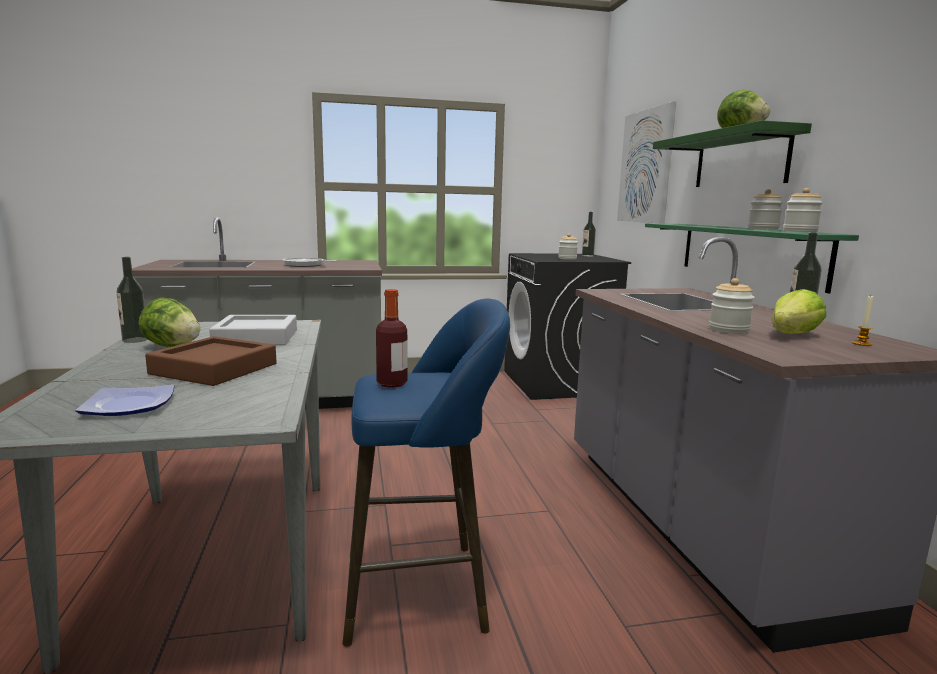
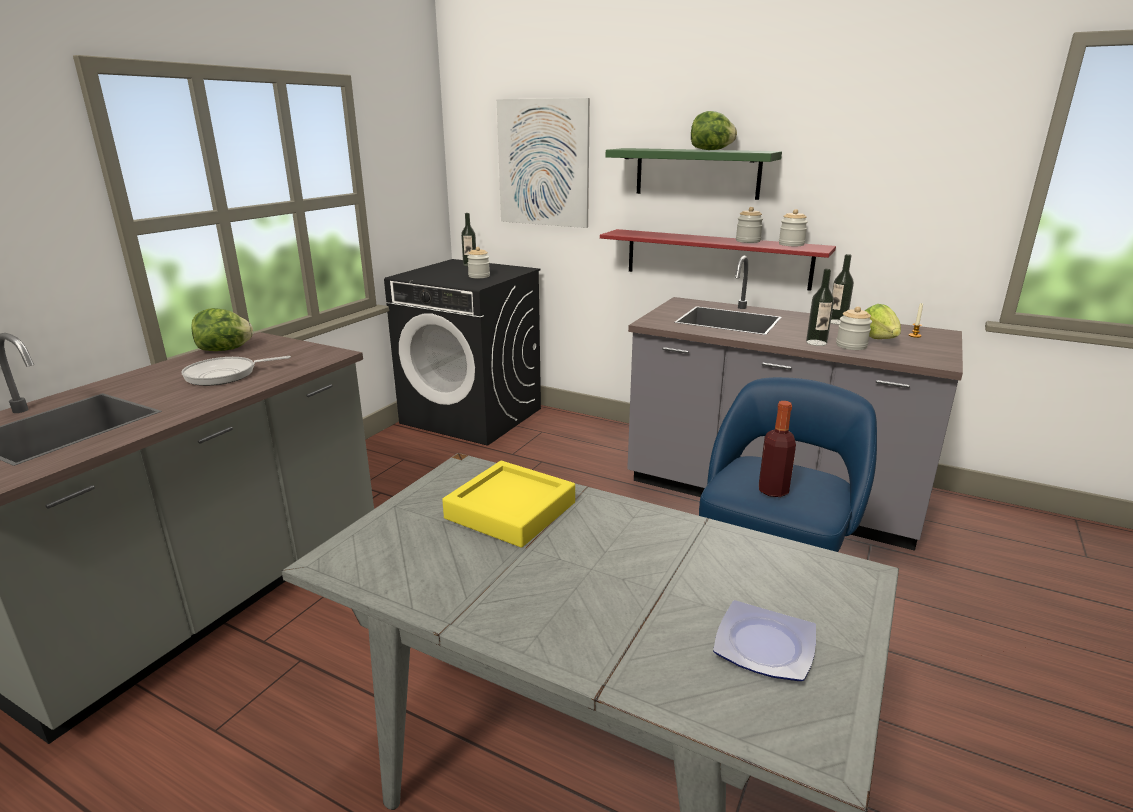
camera: 50 degrees left, 10 degrees up
(135, 340) = (407, 598): bottle -> bottle (816, 342)
(172, 346) = (491, 575): lettuce -> lettuce (225, 350)
(214, 369) = (645, 567): brown tray -> none
(256, 337) = (510, 510): grey tray -> yellow tray
(748, 253) = (716, 258): green shelf -> red shelf

